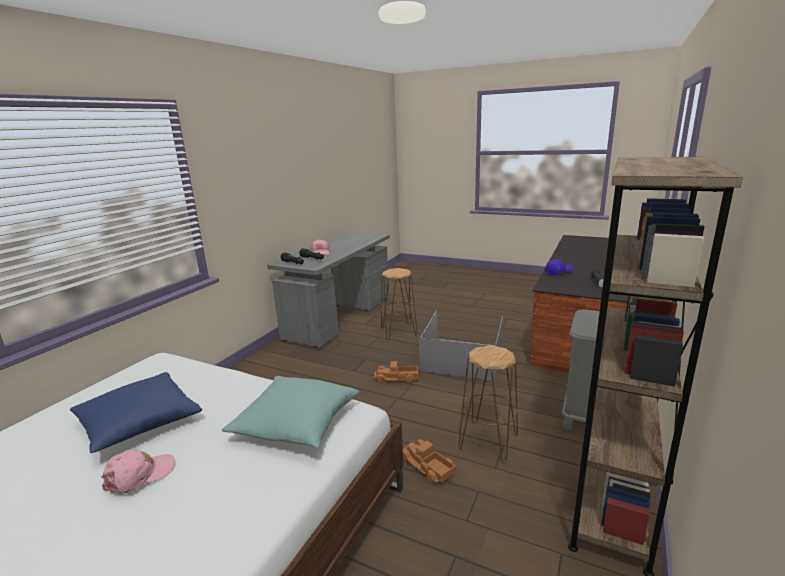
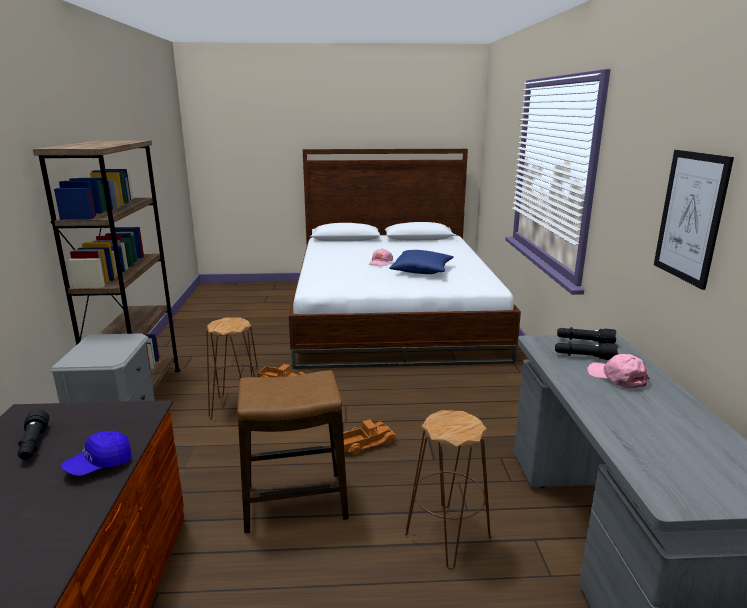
camera: 150 degrees right, 0 degrees up
(281, 179) = (690, 217): none -> picture
(296, 424) = (337, 281): turquoise pillow -> none
(463, 358) = (294, 502): grey storage box -> stool

